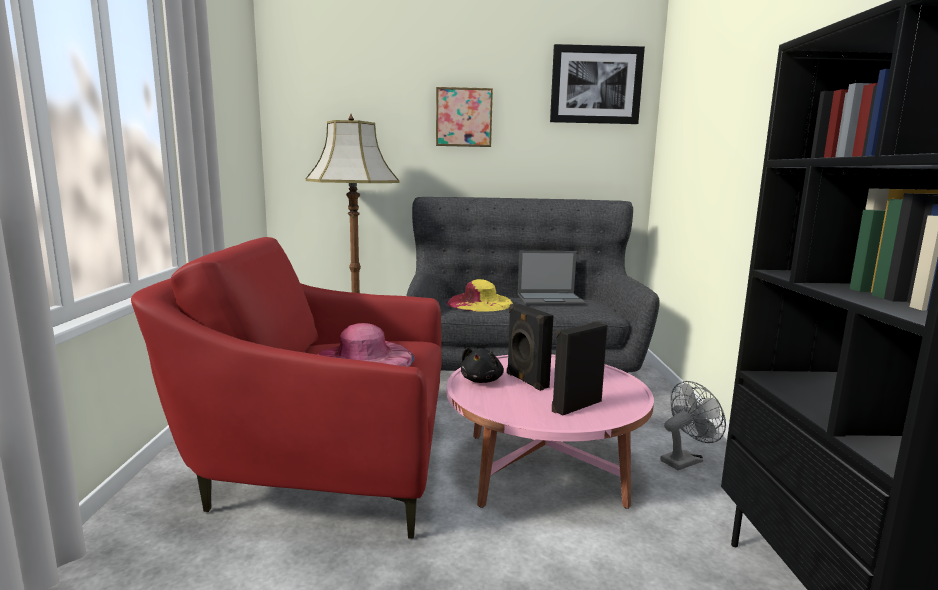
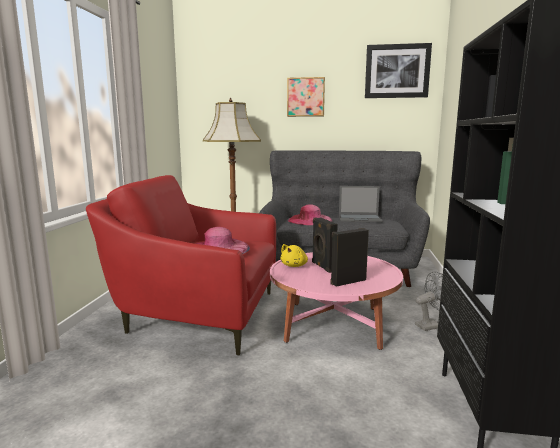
camera: 10 degrees right, 0 degrees up
(479, 303) = (310, 220): yellow hat -> pink hat
(482, 380) = (294, 265): black plush toy -> yellow plush toy

